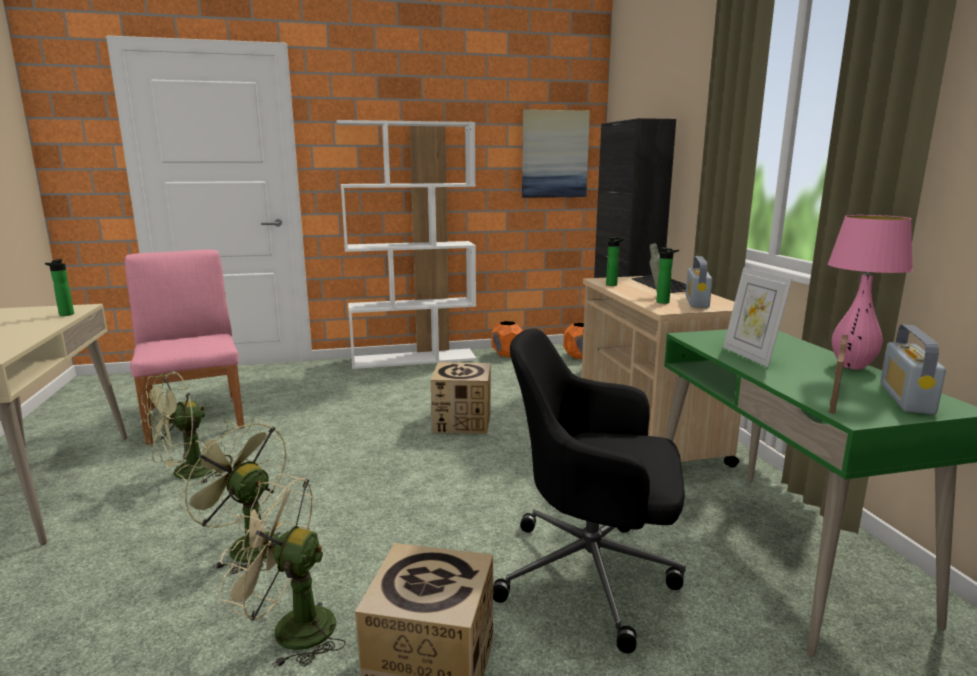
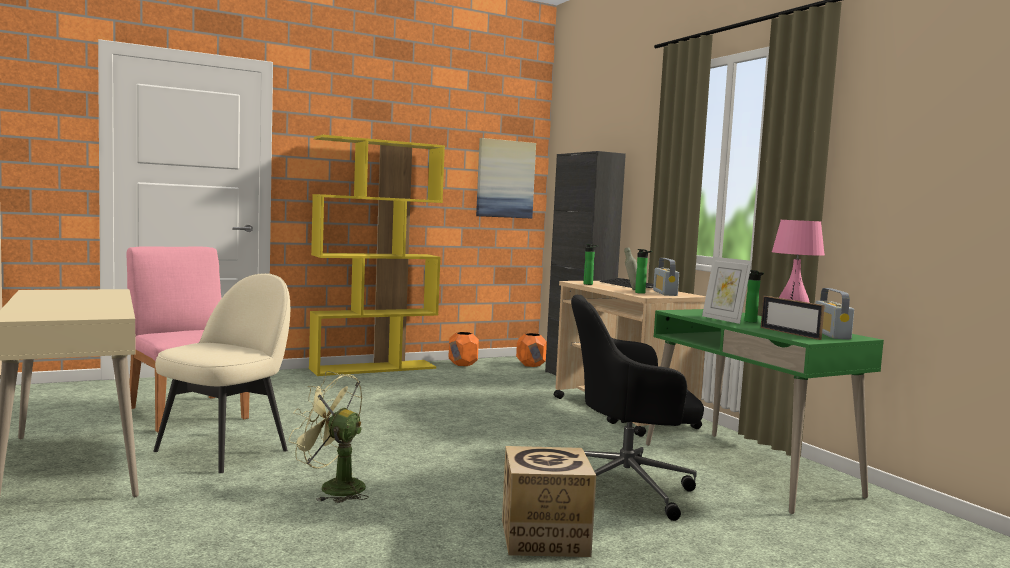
camera: 15 degrees left, 10 degrees down
(65, 315) = (112, 294): bottle -> bottle (751, 322)
(186, 474) = (225, 450): green fan -> beige chair
(290, 629) = (417, 526): beige fan -> none
(414, 359) = (374, 368): white bookcase -> yellow bookcase
(462, 422) = (457, 409): cardboard box -> none
(834, 395) = (789, 333): picture frame -> picture frame turned 135 degrees clockwise

